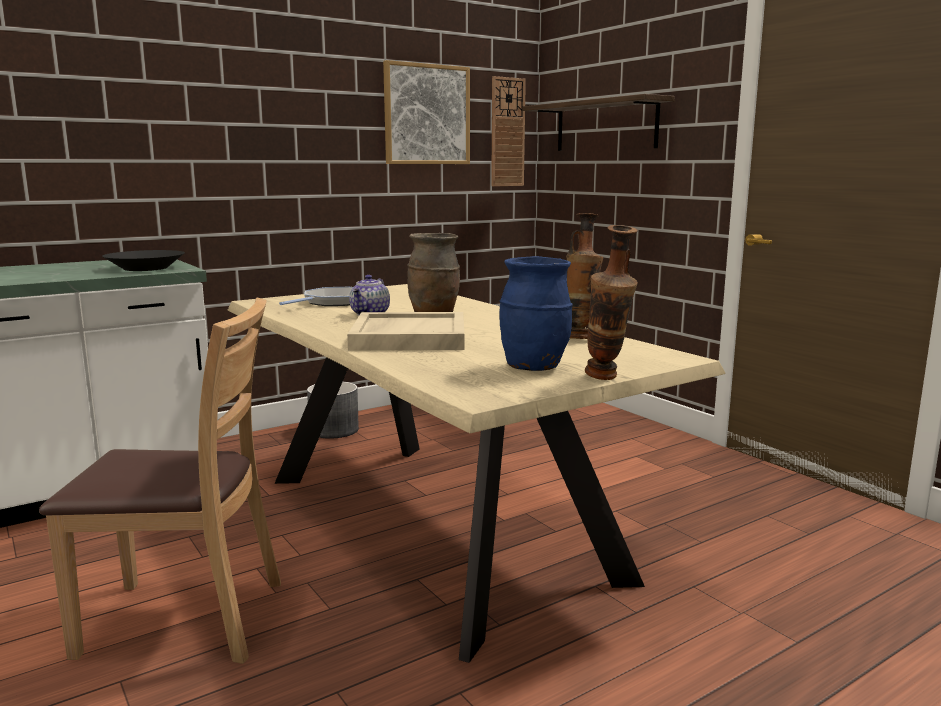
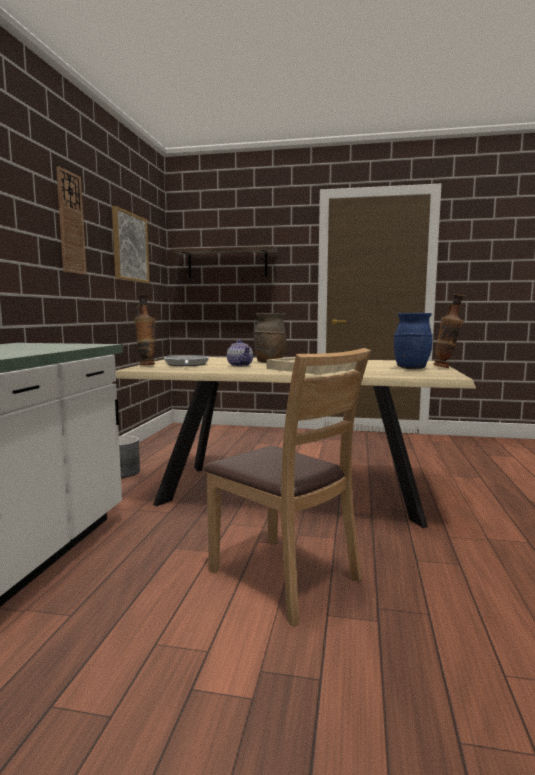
camera: 45 degrees left, 5 degrees down
(145, 268) = (65, 345): black bowl -> none
(186, 619) = (284, 576): brown chair -> brown chair turned 90 degrees clockwise
(507, 132) = (158, 264): wall clock -> wall clock (70, 223)
(580, 338) = (371, 361): vase -> vase (146, 365)

